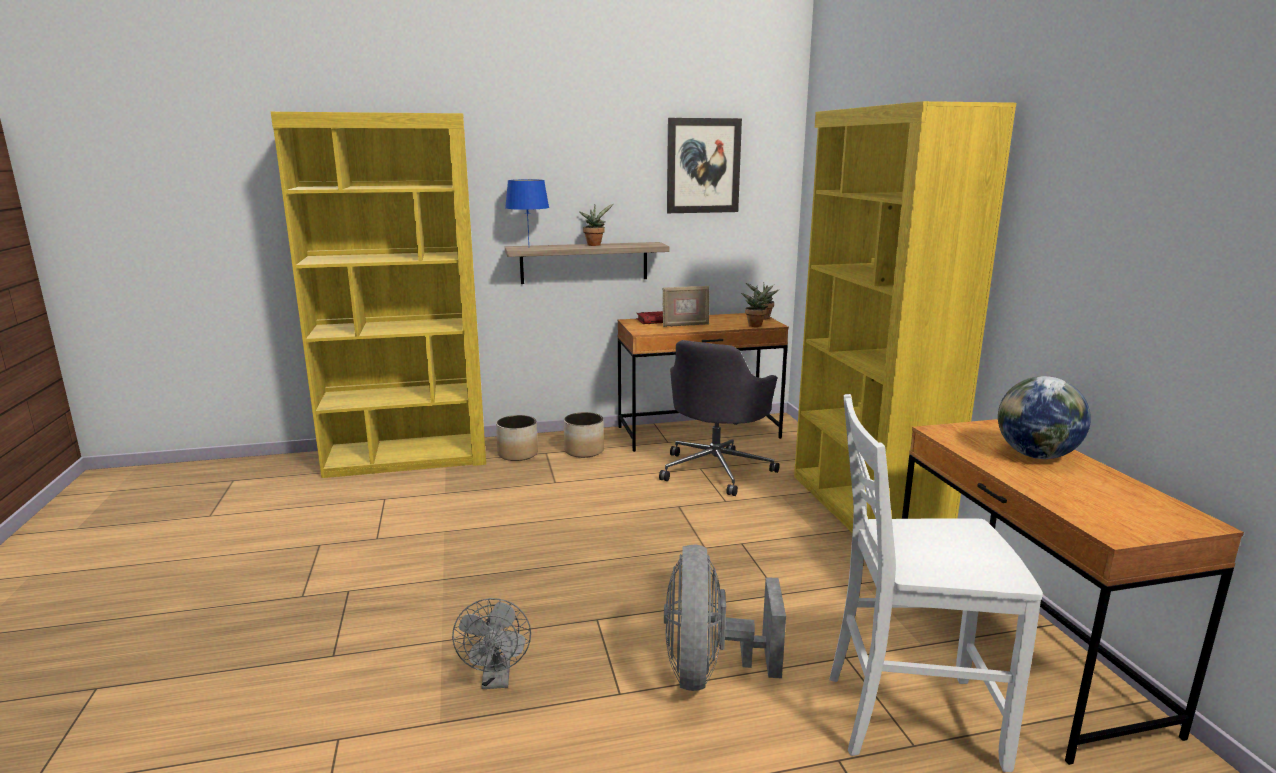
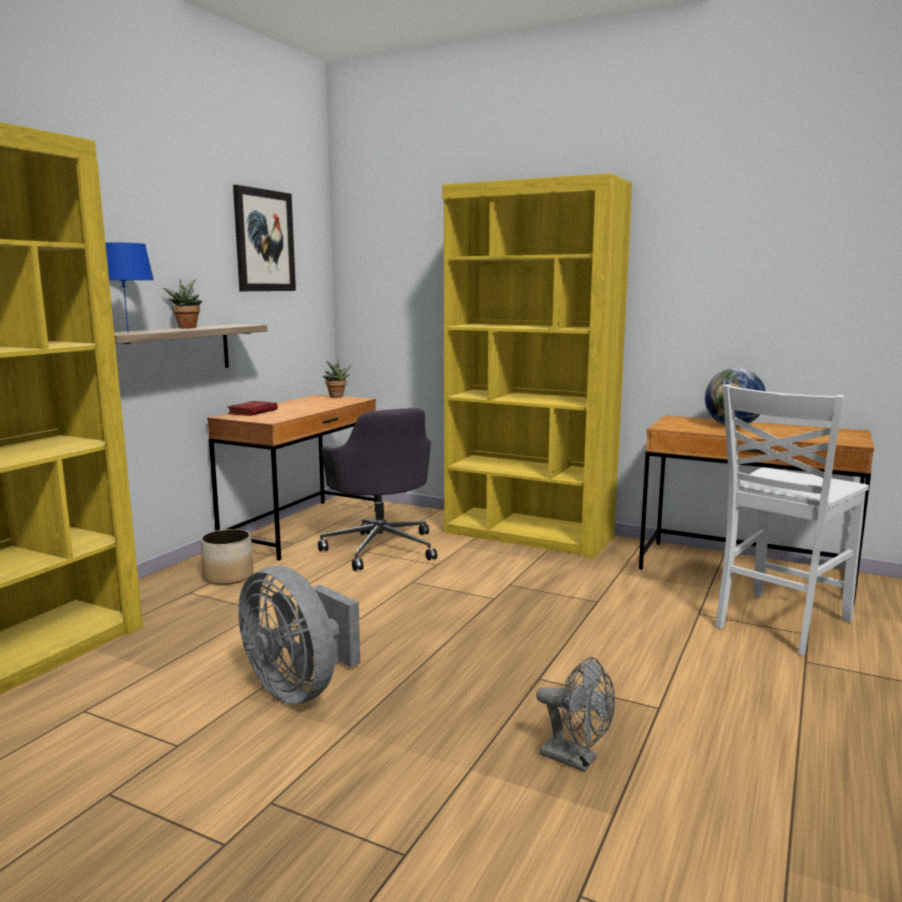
camera: 50 degrees left, 5 degrees down
(517, 454) = (158, 605): planter -> none
(685, 325) = (291, 410): picture frame -> none
(709, 671) = (667, 662): grey fan -> grey fan (299, 688)
(755, 325) = (349, 401): potted plant -> none

